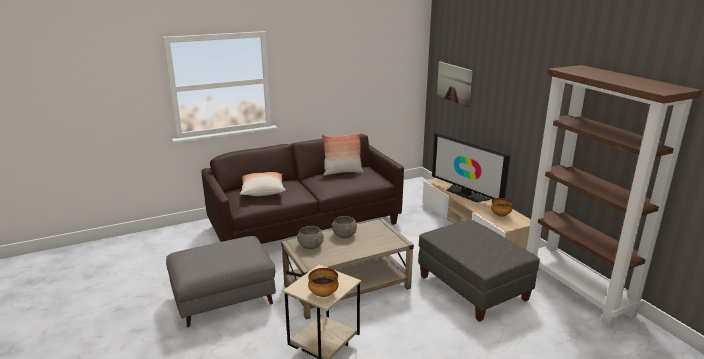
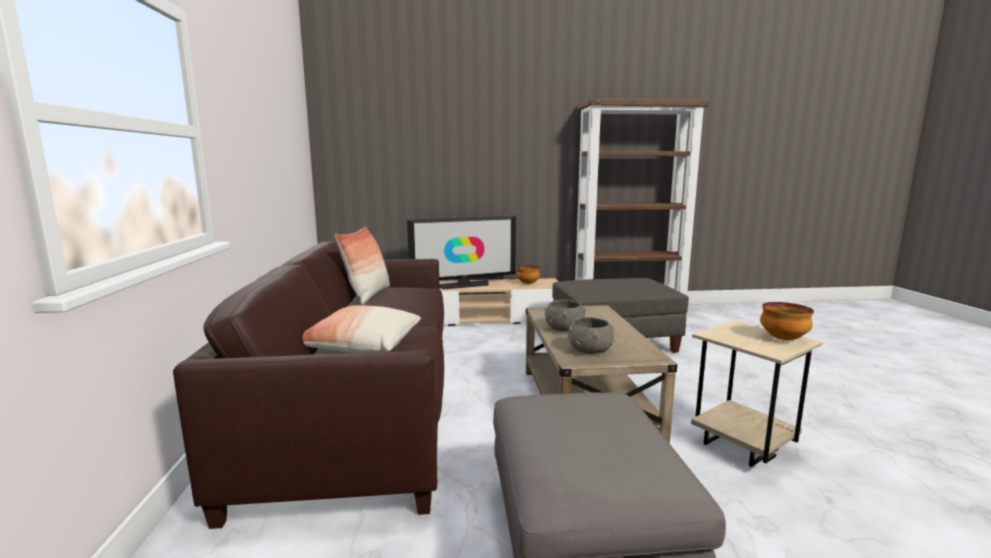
camera: 70 degrees left, 10 degrees down
(454, 83) = (379, 161): picture -> none

